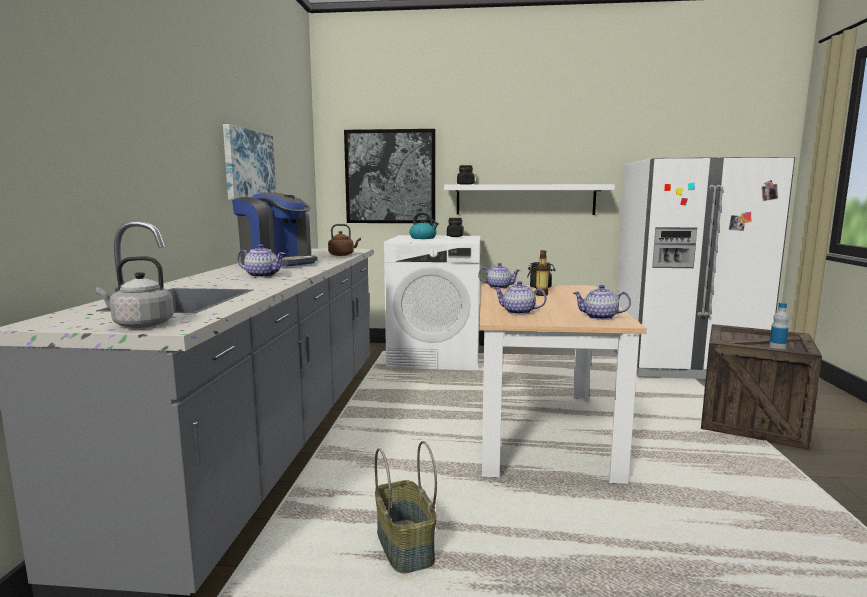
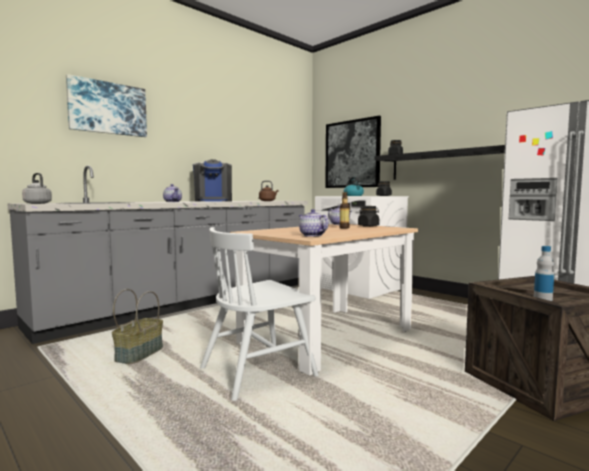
camera: 40 degrees right, 5 degrees down
(248, 165) = (224, 147): picture -> picture (108, 108)
(518, 312) = (278, 230): teapot -> none
(525, 199) = (446, 165): white shelf -> black shelf
(578, 501) = (258, 371): none -> white chair

